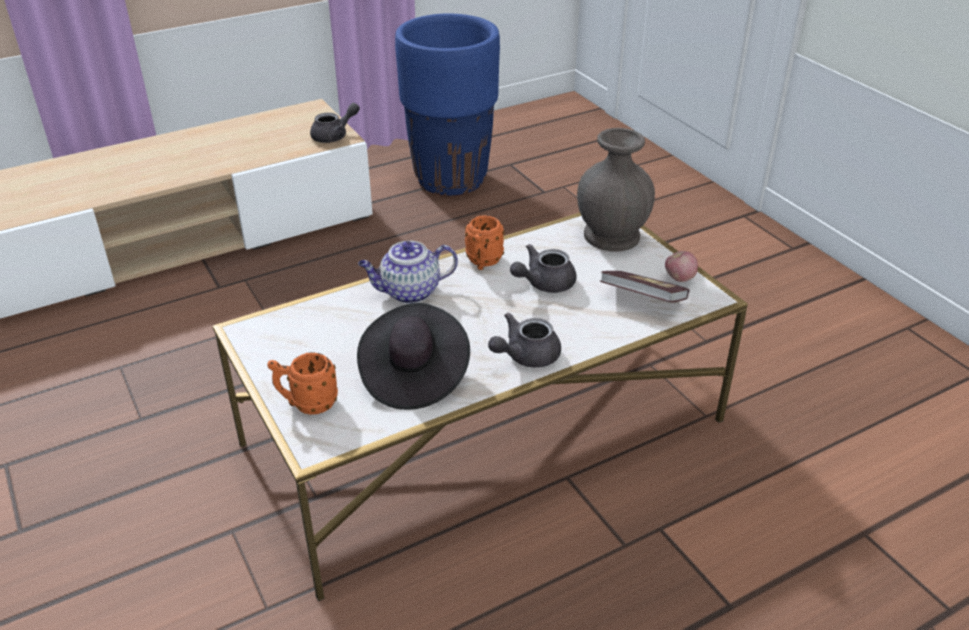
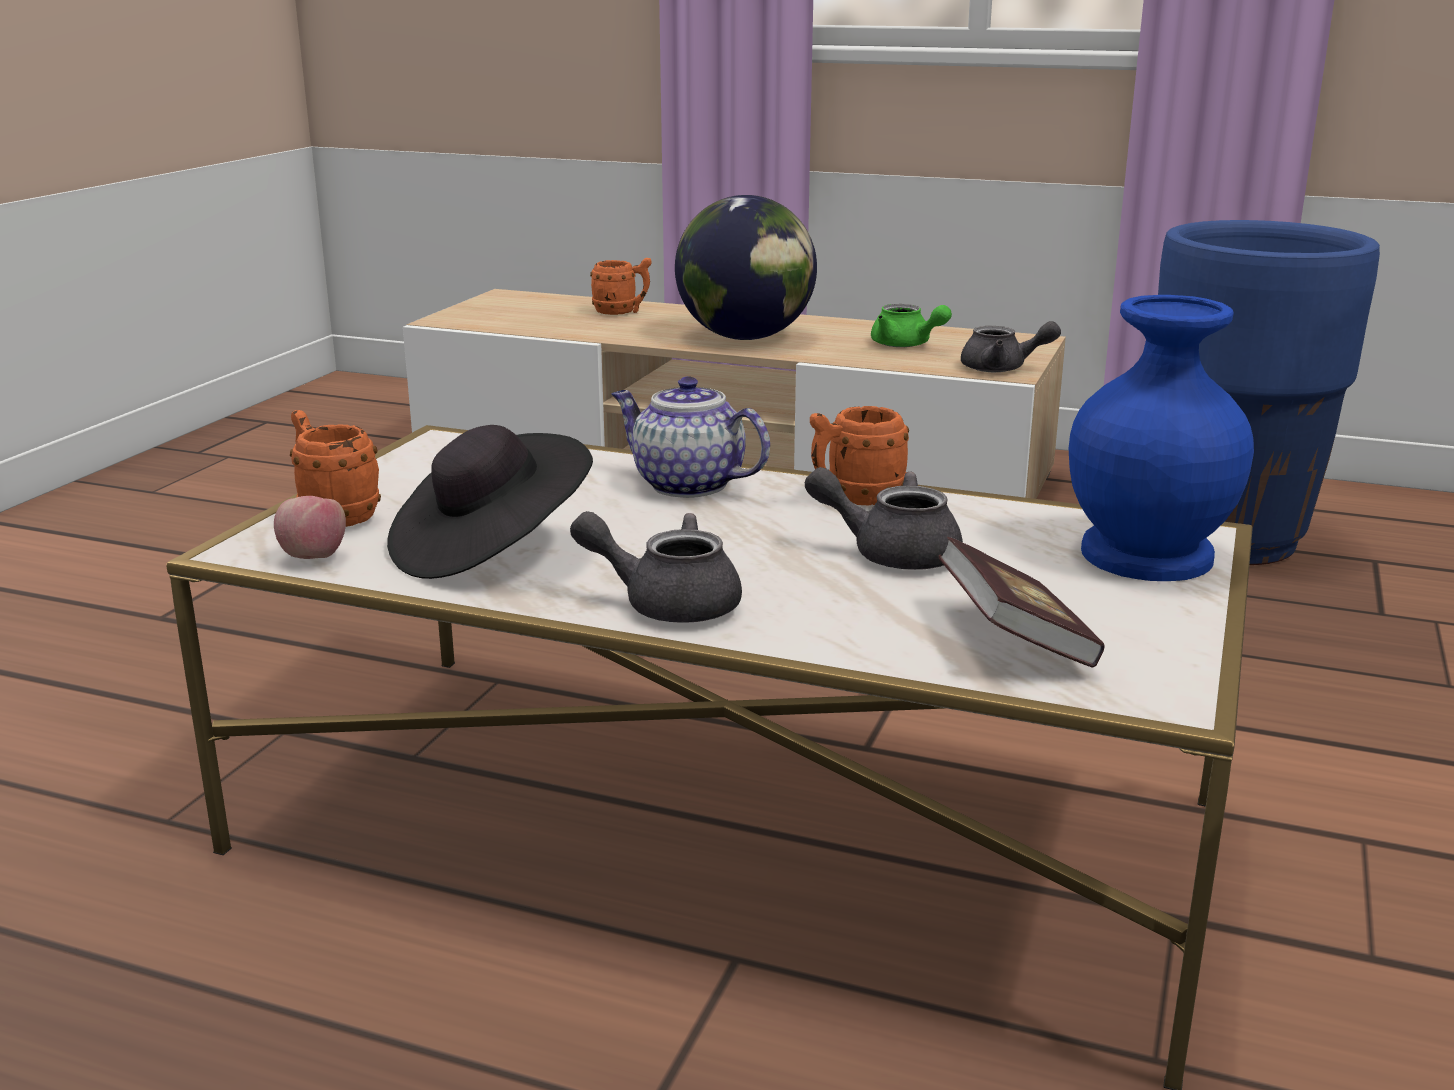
camera: 50 degrees right, 15 degrees down
(53, 176) = (622, 312): none -> orange mug
(170, 167) = (746, 338): none -> globe
(262, 137) = (906, 345): none -> green teapot
(612, 237) = (1145, 556): grey vase -> blue vase
(679, 279) = (1155, 649): apple -> apple (314, 557)

